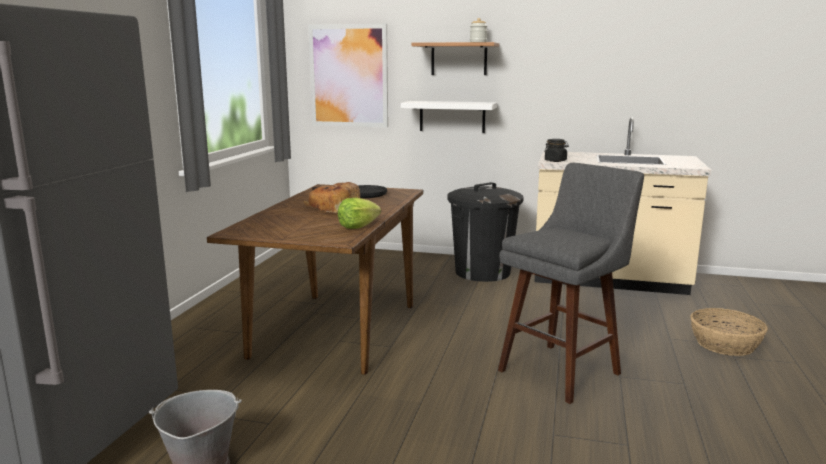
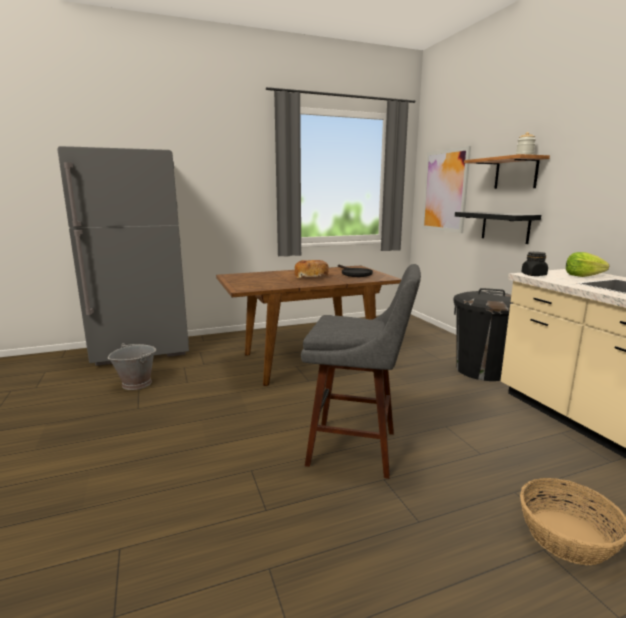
camera: 55 degrees right, 0 degrees up
(358, 226) = (277, 286): lettuce -> lettuce (582, 276)
(452, 116) = (505, 227): white shelf -> black shelf

